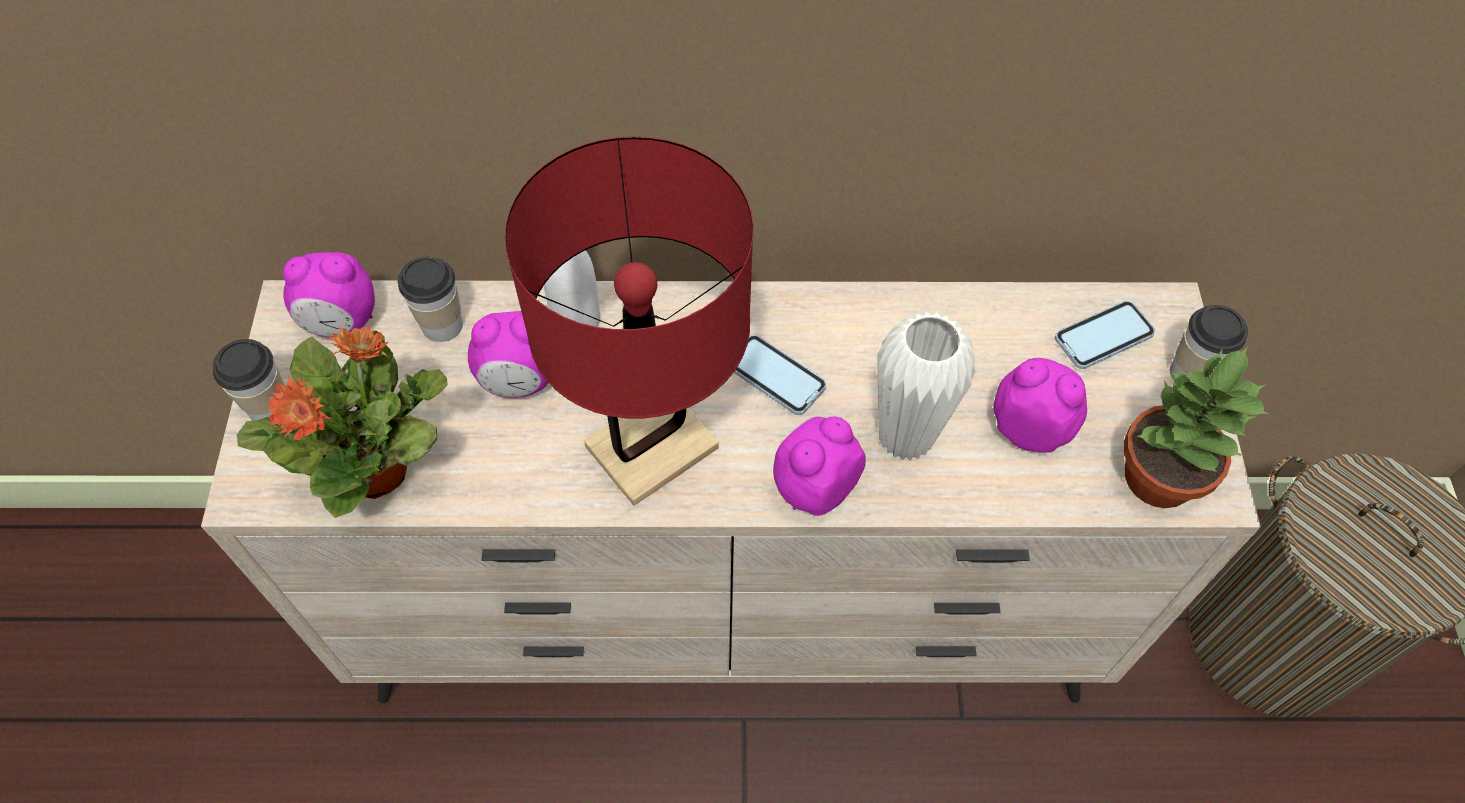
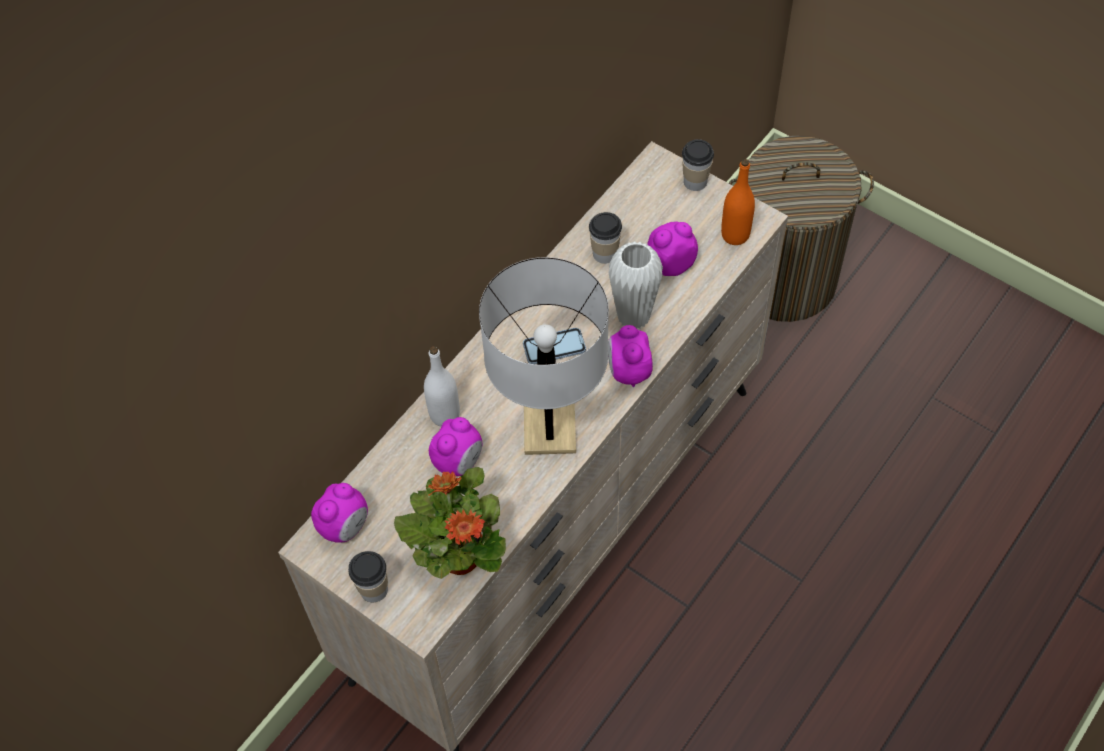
camera: 50 degrees left, 0 degrees up
(442, 325) = (391, 478): cup -> cup (605, 253)
(652, 448) = (550, 426): red table lamp -> white table lamp
(1103, 337) = (648, 199): phone -> none
(1157, 478) = (735, 235): potted plant -> orange bottle

